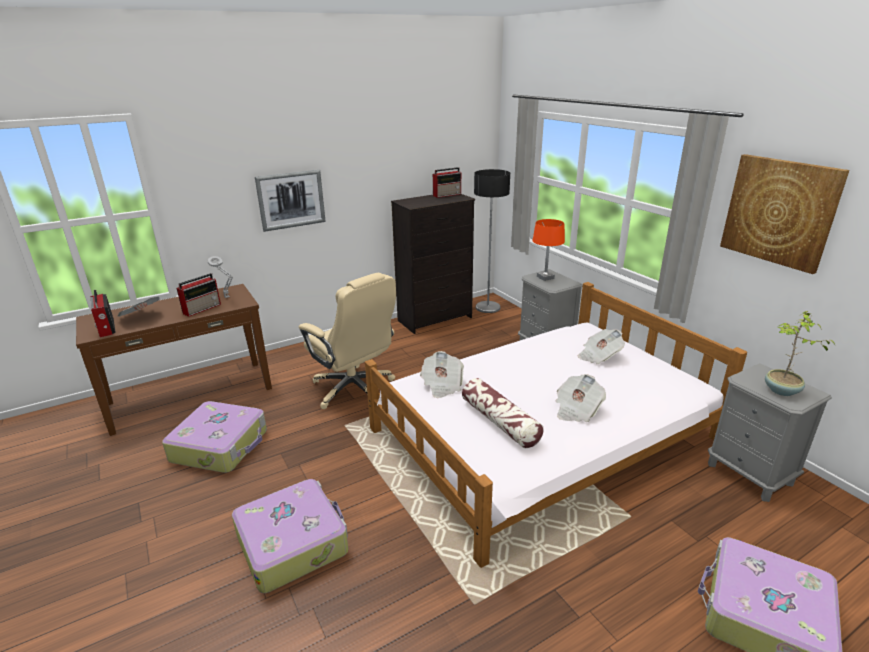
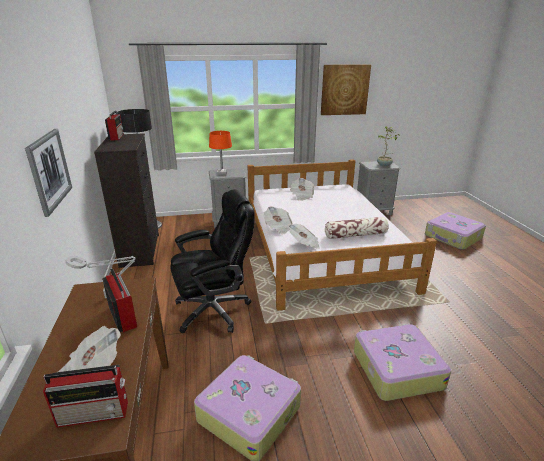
camera: 70 degrees left, 0 degrees up
(354, 389) = (214, 310): beige office chair -> black office chair
(576, 410) = (352, 214): newspaper -> newspaper (278, 227)

